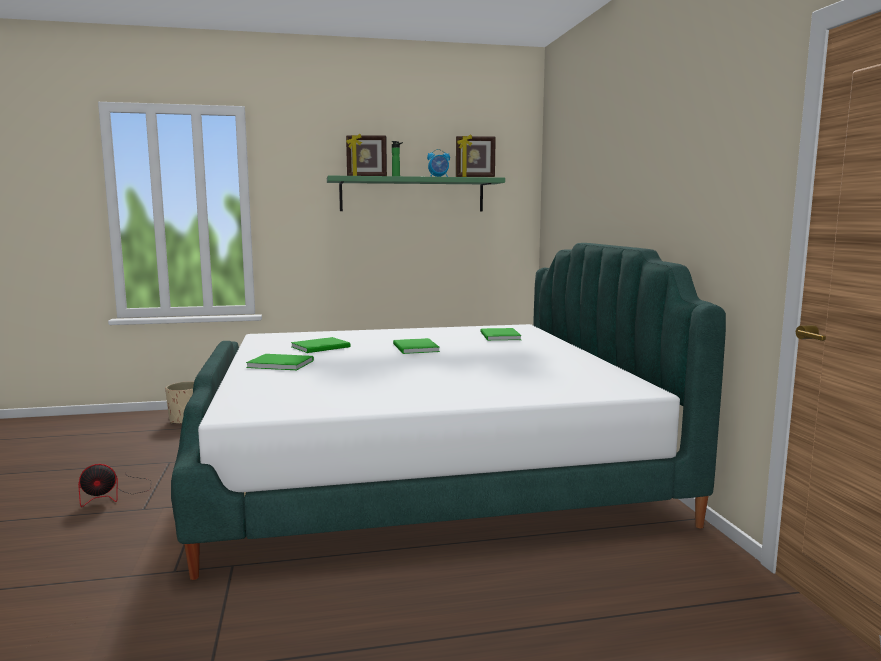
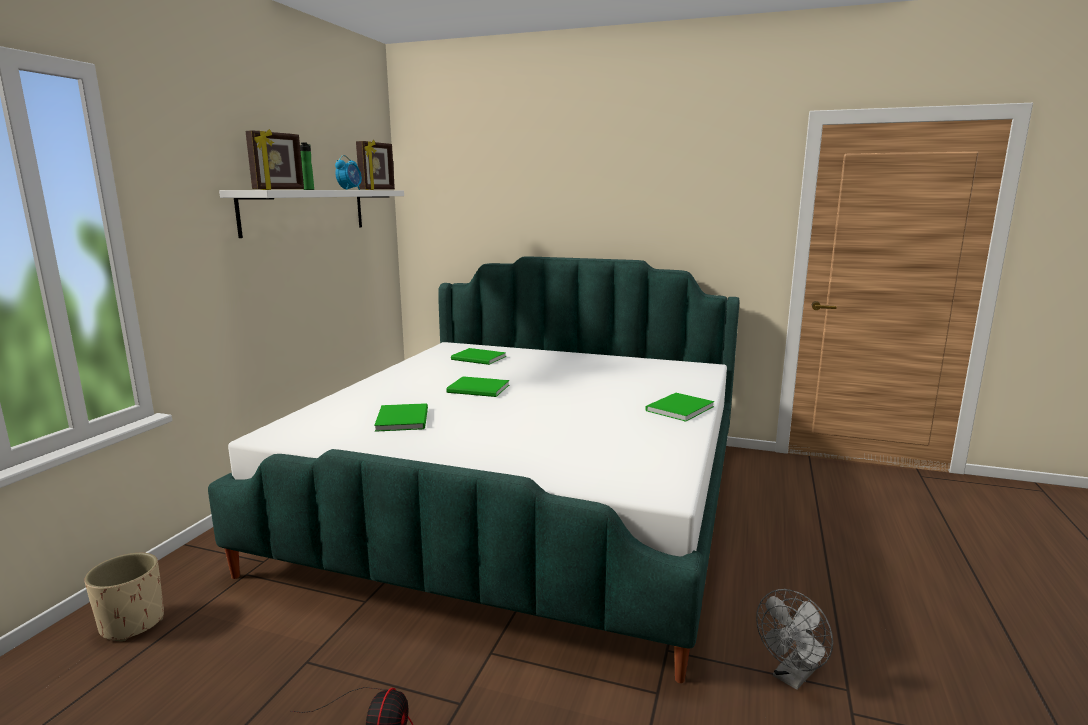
camera: 60 degrees left, 5 degrees up
(218, 632) = (792, 677): none -> grey fan
(279, 363) = (460, 447): green book -> green book (677, 409)
(412, 195) = (305, 211): green shelf -> white shelf

